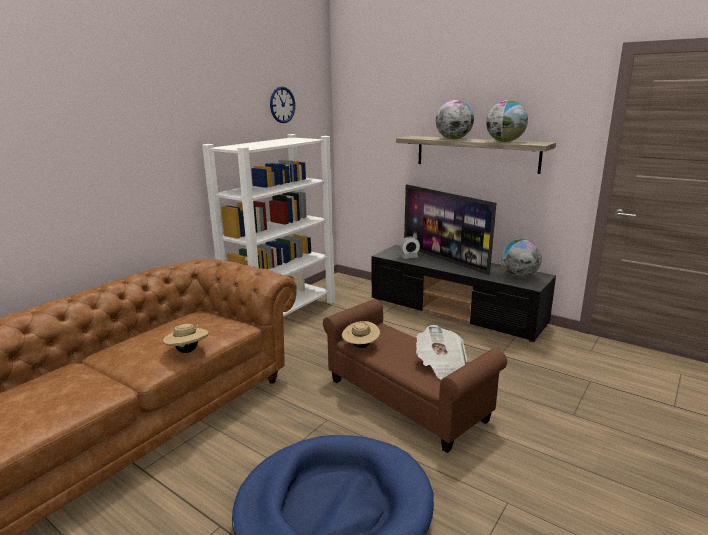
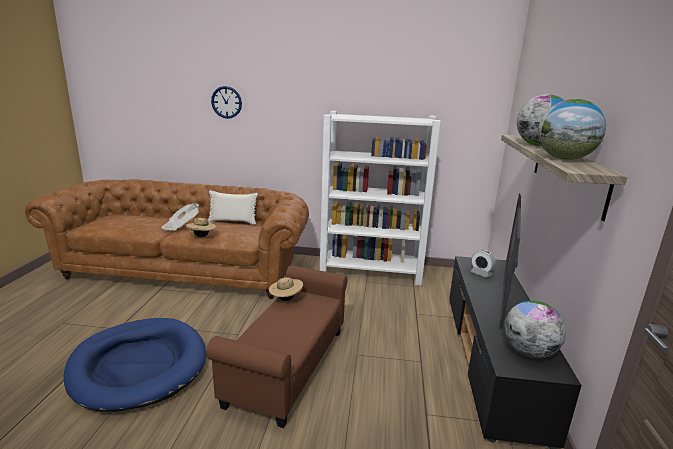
camera: 60 degrees right, 0 degrees up
(150, 328) = (233, 222): none -> white pillow
(282, 105) = (432, 87): wall clock -> wall clock (226, 102)
(441, 365) = (279, 344): newspaper -> newspaper (181, 226)

